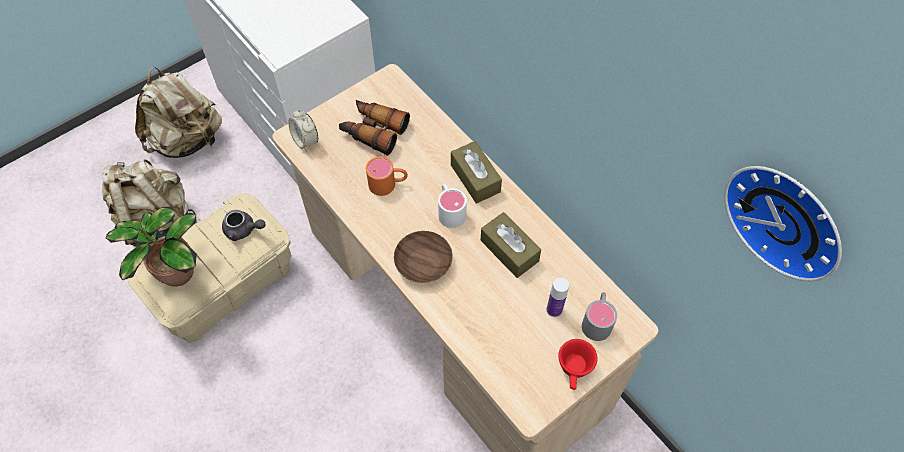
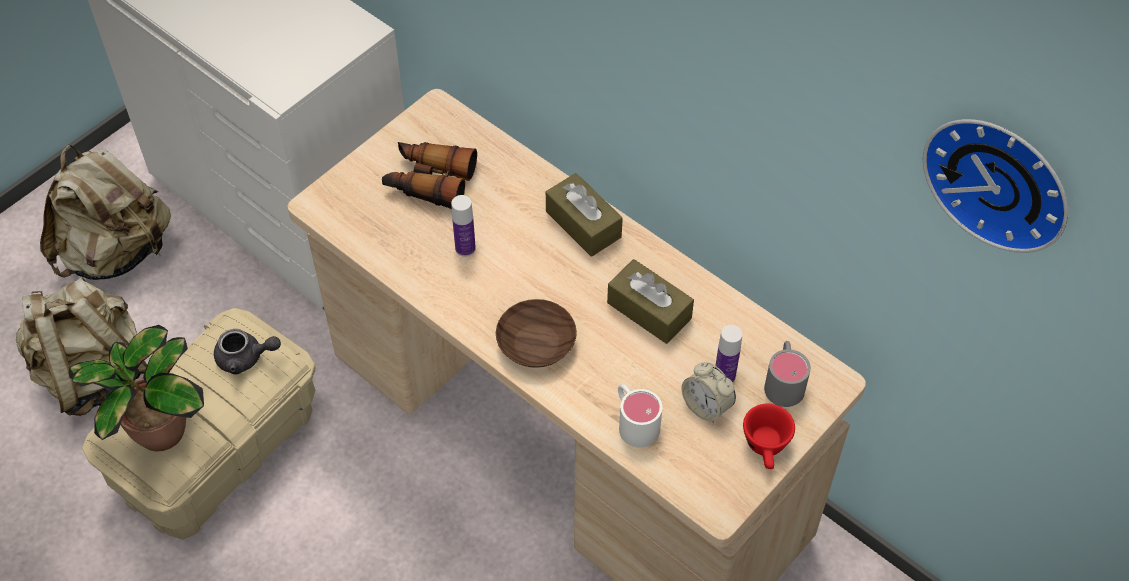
camera: 10 degrees left, 5 degrees down
(306, 140) = (337, 207): alarm clock -> alarm clock (706, 406)
(388, 184) = (465, 248): orange mug -> bottle
(450, 210) = (557, 270): white mug -> white mug (634, 422)

